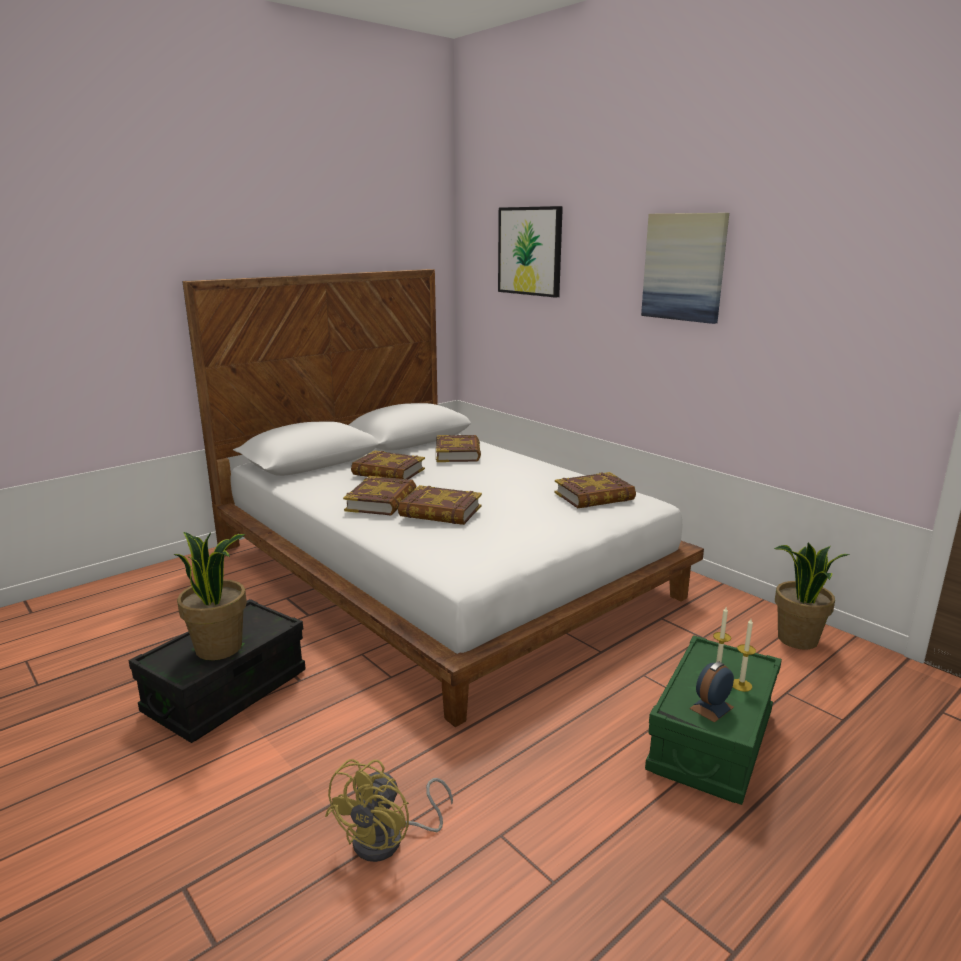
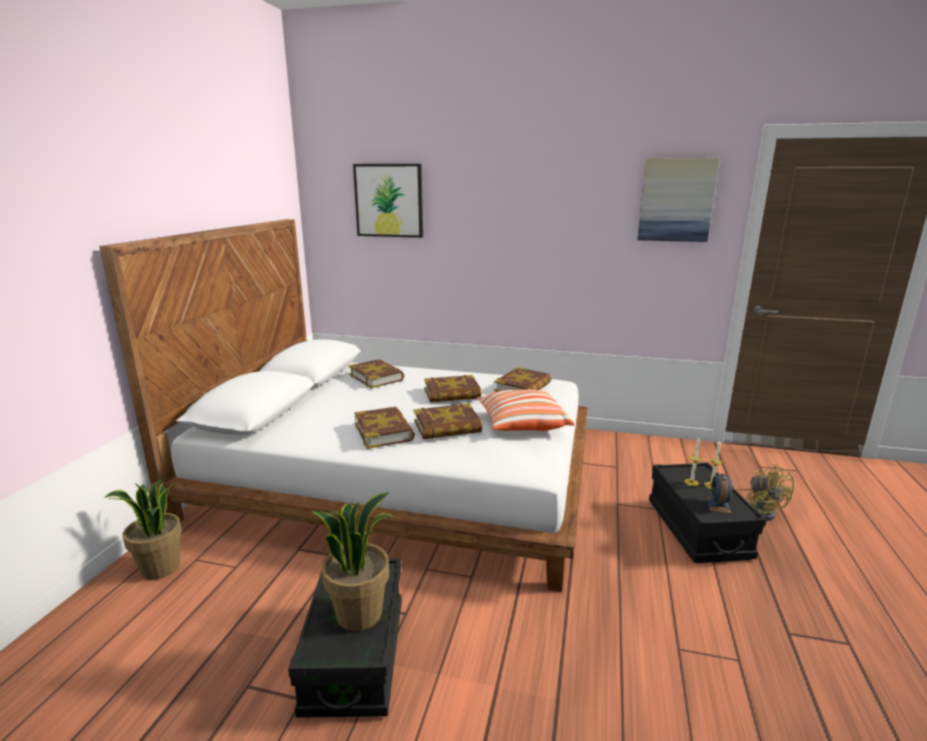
camera: 35 degrees left, 0 degrees up
(388, 472) = (346, 406): book -> book (452, 393)
(389, 840) = (626, 695): yellow fan -> yellow fan (762, 510)
(525, 531) = (522, 424): none -> pillow
(684, 267) = (540, 209): picture -> picture (676, 200)
(711, 741) = (698, 529): green storage box -> black storage box
(797, 640) = (660, 450): potted plant -> potted plant (160, 568)

